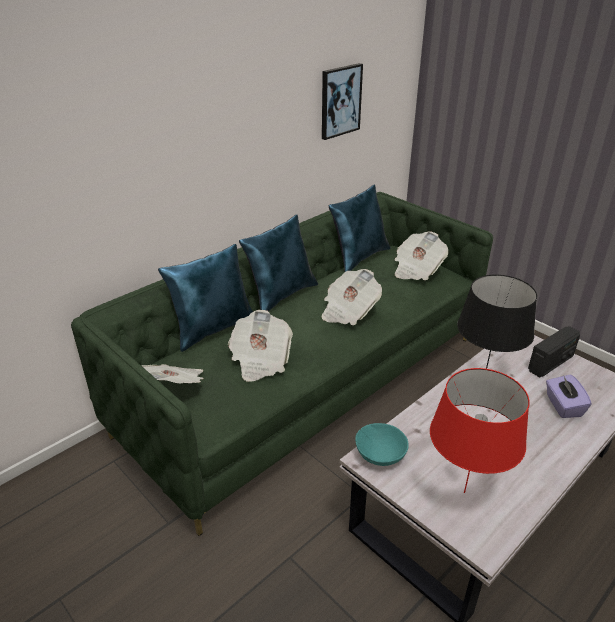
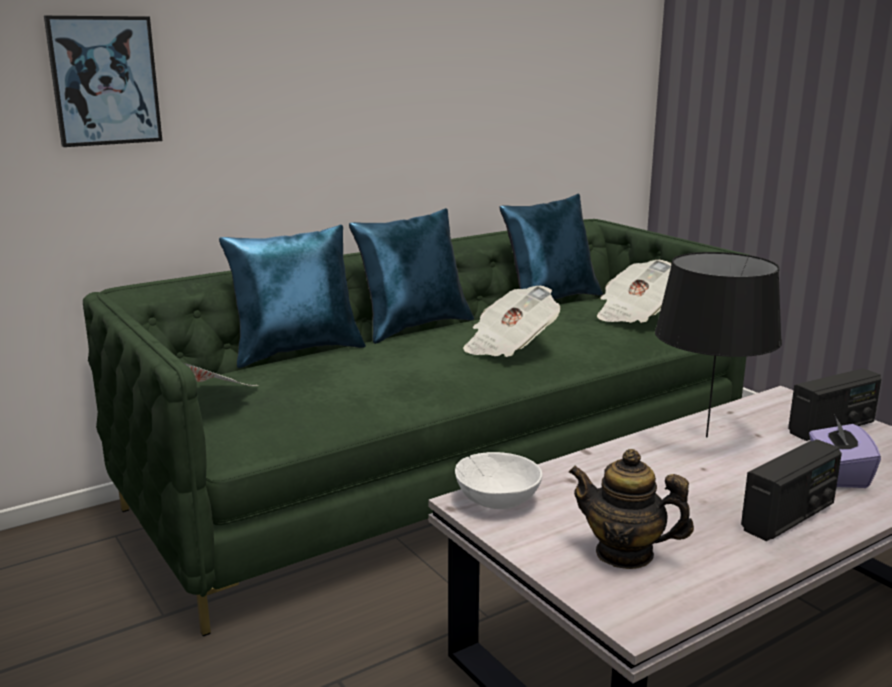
camera: 10 degrees right, 15 degrees down
(260, 360) = (350, 384): newspaper -> none
(340, 101) = (529, 69): picture -> picture (104, 81)
(380, 454) = (497, 499): turquoise bowl -> white bowl
(464, 492) = (625, 553): red table lamp -> teapot
(545, 447) = (789, 517): none -> radio

